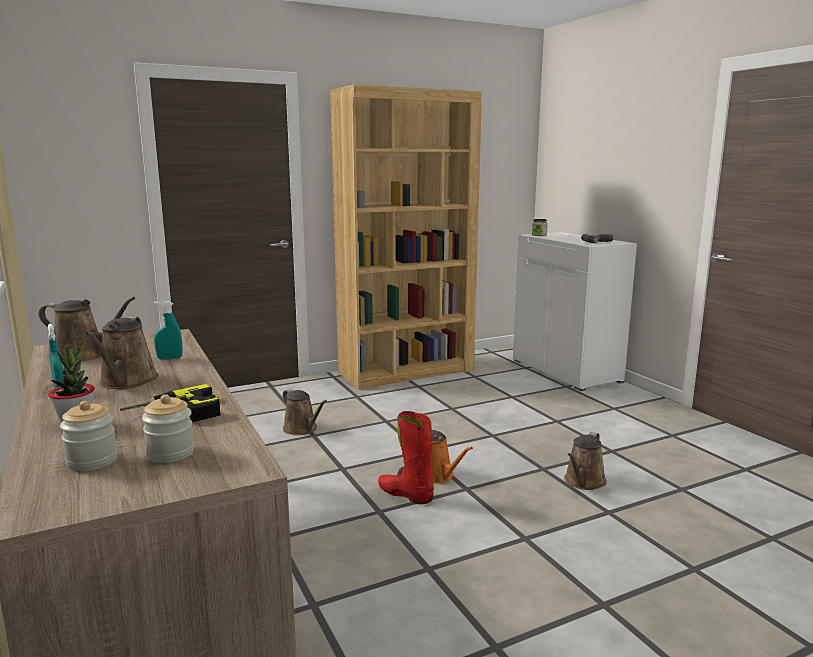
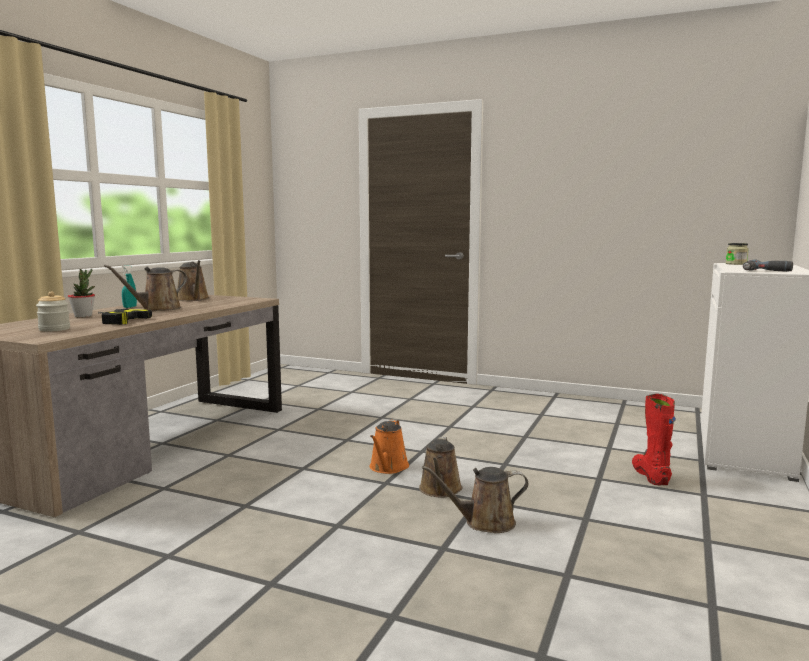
camera: 50 degrees right, 5 degrees down
(92, 461) = (34, 325): jar -> none
(169, 358) = (211, 306): turquoise spray bottle -> none
(302, 429) = (384, 412): brown watering can -> brown watering can (440, 490)
(405, 494) = (341, 467): red boot -> red boot (650, 475)
(407, 371) = (561, 403): brown bookcase -> none

